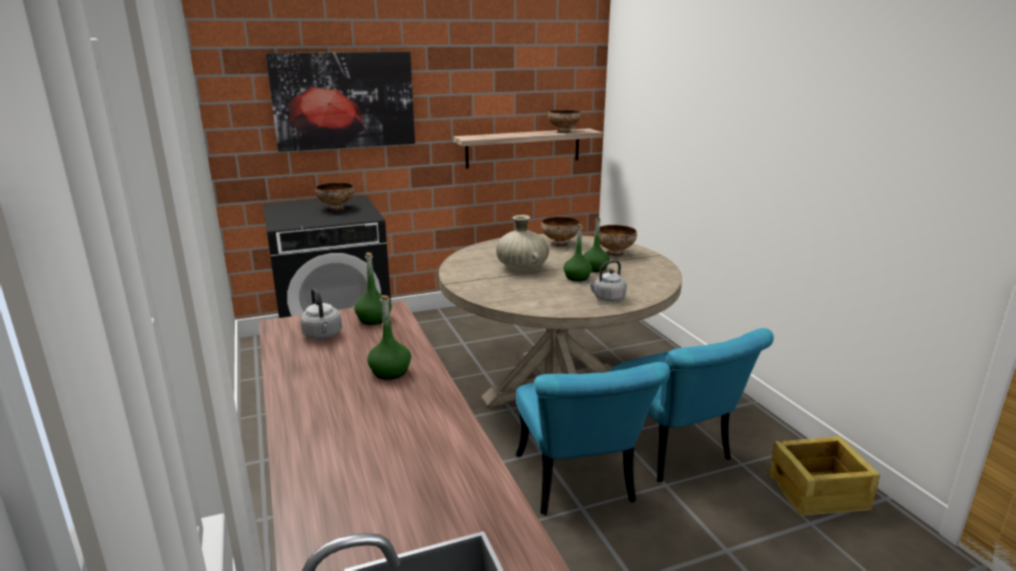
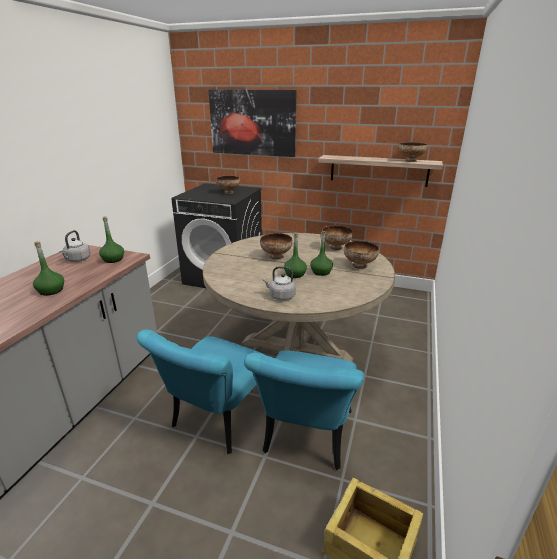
camera: 40 degrees right, 5 degrees up
(522, 268) = (276, 256): beige vase -> bowl

